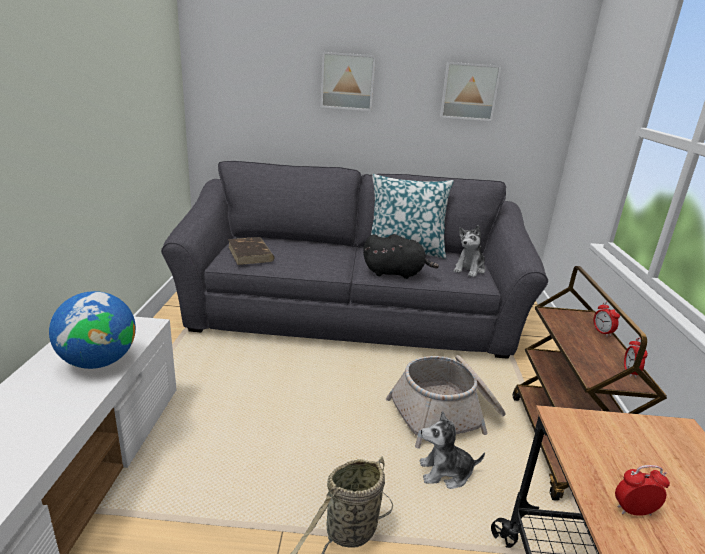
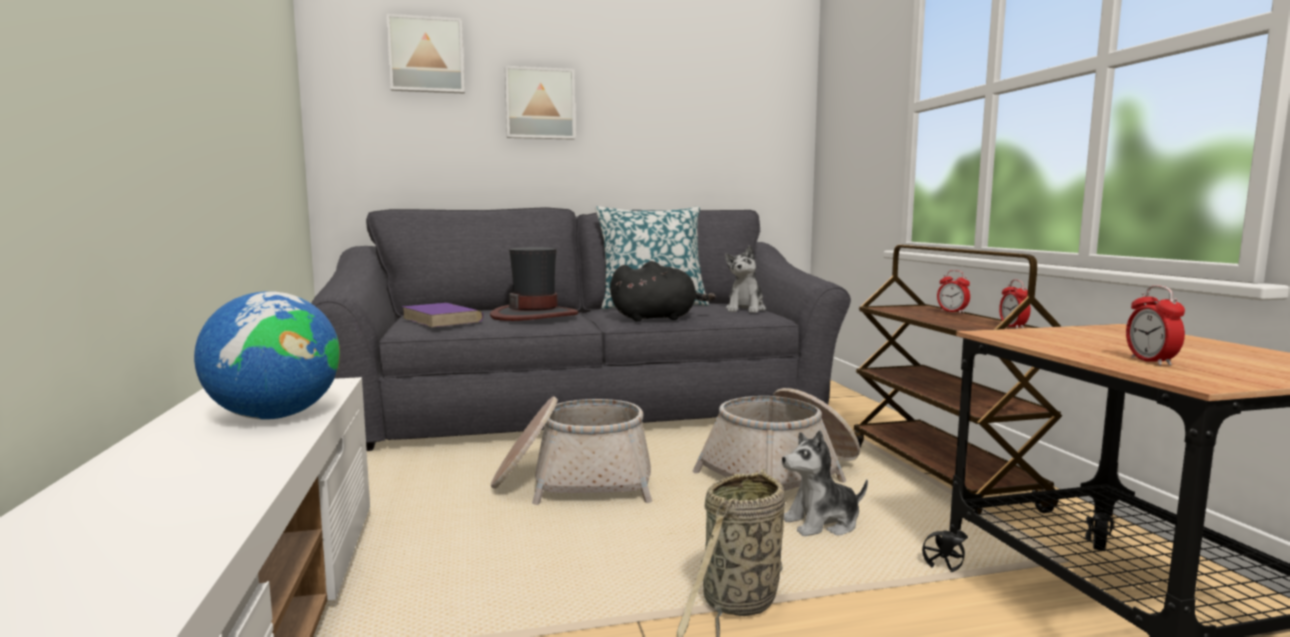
camera: 15 degrees left, 15 degrees down
(250, 254) = (442, 320): brown book -> purple book
(305, 391) = (573, 482): none -> basket
(313, 256) = (535, 315): none -> hat
(469, 91) = (692, 111): picture -> picture (426, 55)
(633, 511) = (1151, 361): alarm clock -> alarm clock turned 75 degrees counterclockwise

